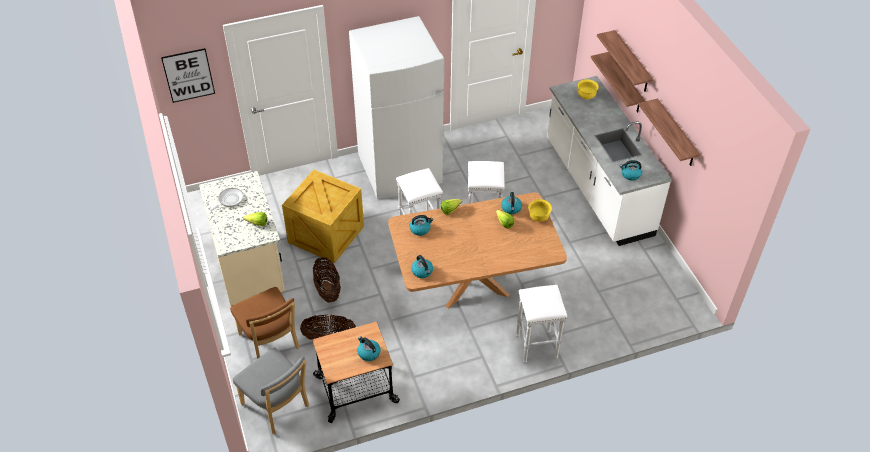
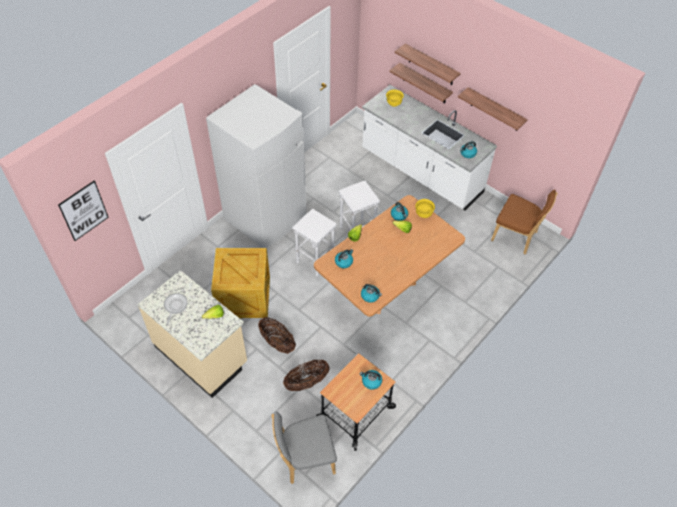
camera: 30 degrees left, 5 degrees up
(270, 343) = (262, 410): brown chair -> brown chair (516, 237)
(277, 407) = (305, 459): grey chair -> grey chair turned 150 degrees clockwise
(536, 347) = (461, 314): white stool -> none

